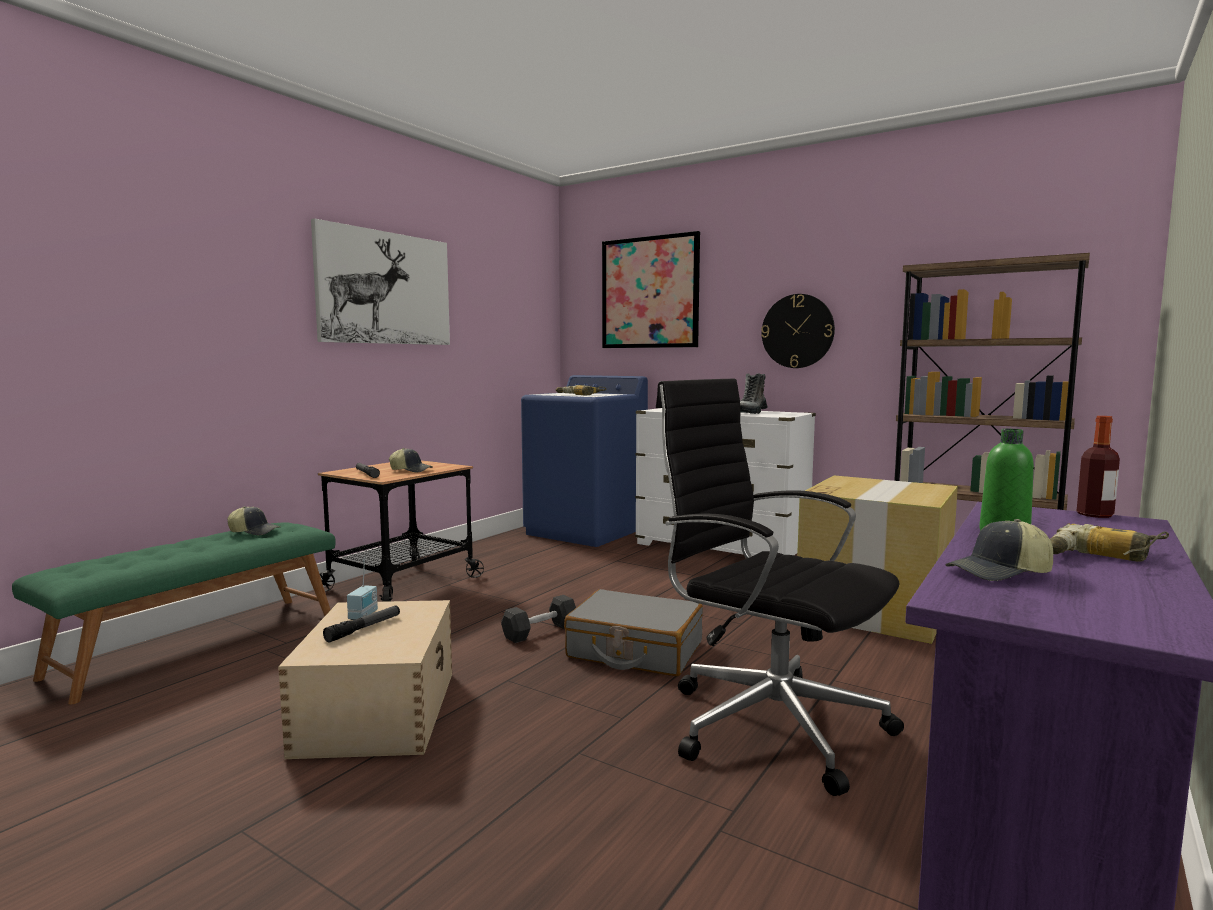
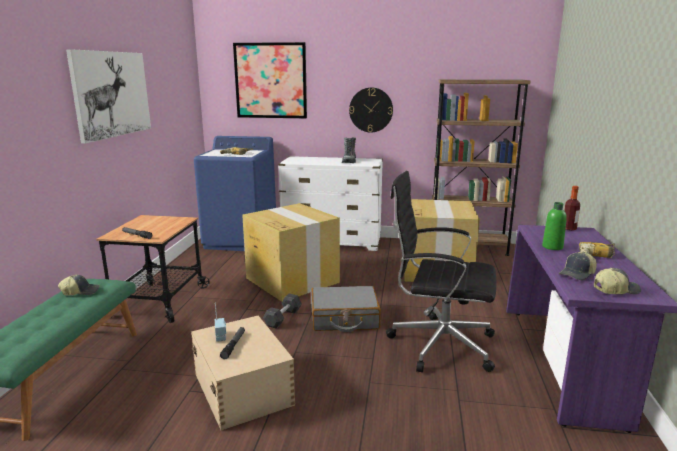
camera: 25 degrees left, 10 degrees up
(411, 470) = (163, 227): cap -> cap (615, 290)
(606, 586) = (291, 280): none -> cardboard box

